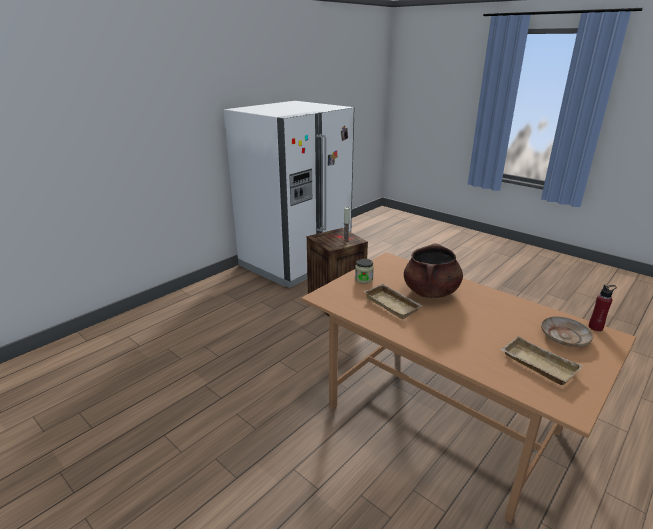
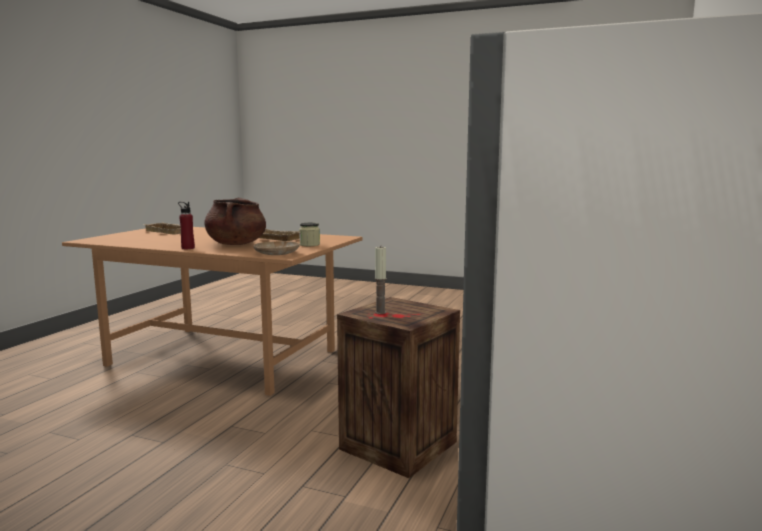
camera: 160 degrees right, 15 degrees down
(564, 337) = (130, 238): beige plate -> beige plate (276, 253)
(595, 327) = (91, 242): red bottle -> red bottle (188, 248)

